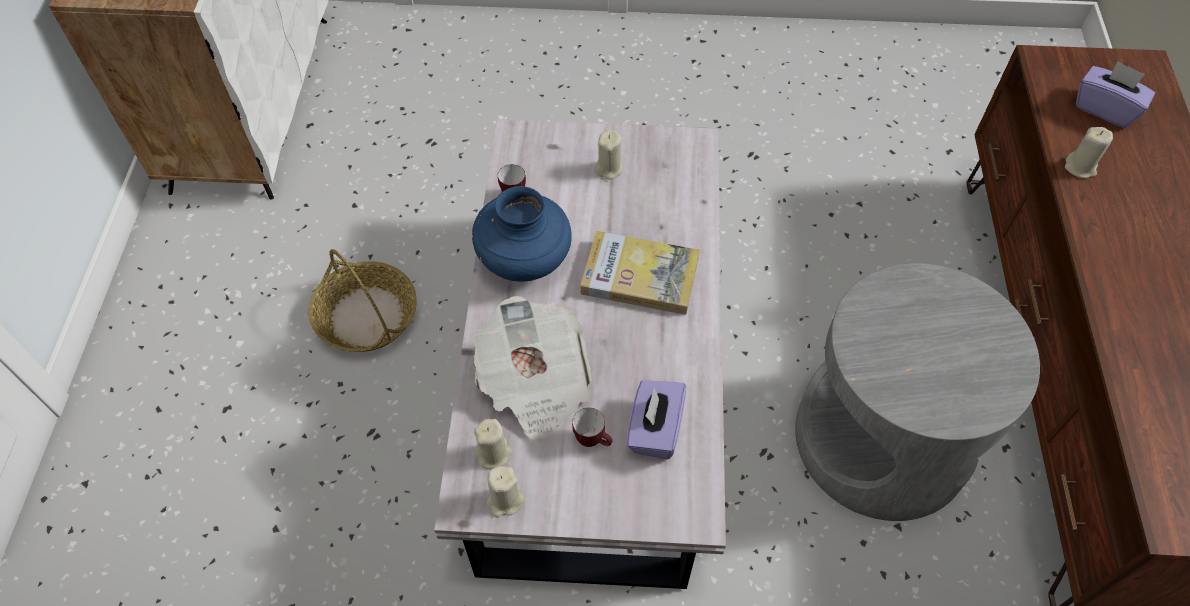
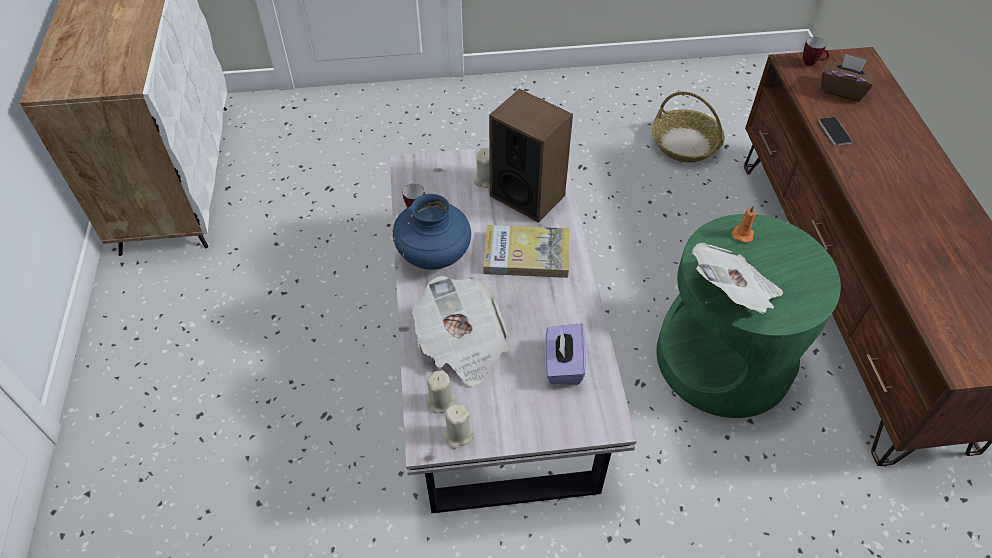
camera: 10 degrees left, 5 degrees down
(366, 316) = (302, 327): basket -> basket (684, 144)
(593, 441) = (517, 380): mug -> mug (811, 63)
(658, 196) = (527, 195): none -> speaker
(882, 438) = (724, 358): grey side table -> green side table
(890, 372) = (733, 293): none -> newspaper
(923, 291) = (742, 233): none -> orange candle
(1080, 167) = (834, 132): beige candle -> phone
(1105, 108) = (841, 90): purple tissue box -> brown tissue box

